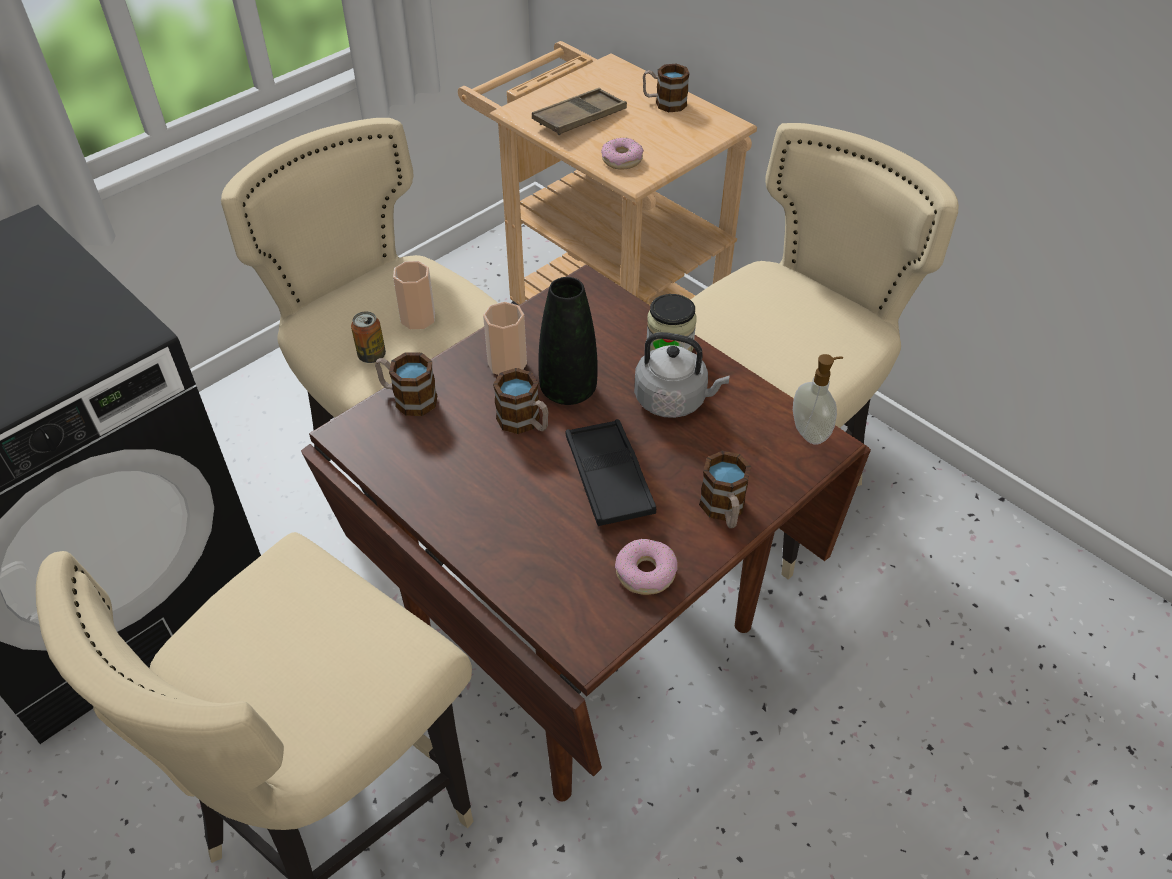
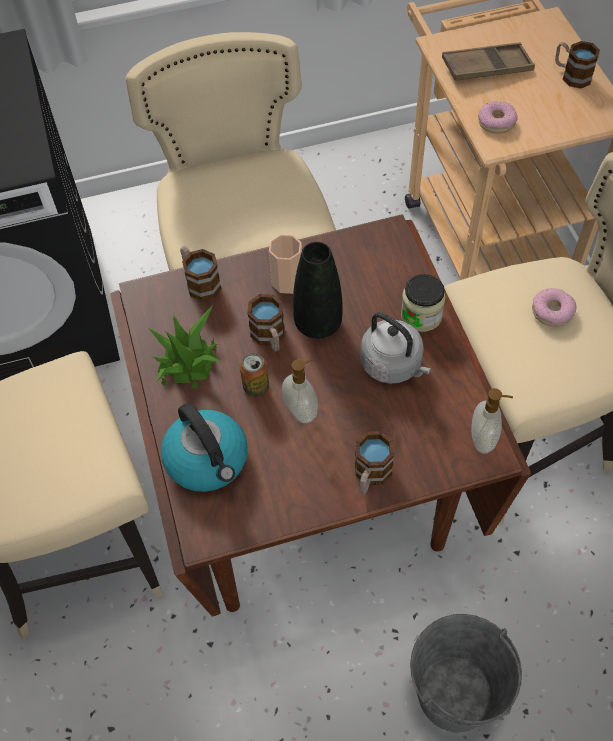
camera: 30 degrees right, 10 degrees up
(372, 355) = (207, 230): can -> can (256, 387)
(418, 318) = (258, 210): cup -> none
(446, 481) = (186, 362): none -> potted plant
(538, 569) = (208, 460): none -> kettle
(608, 478) = (302, 410): black tray -> soap dispenser
(645, 572) = (280, 498): donut -> donut (552, 311)
(852, 765) = (454, 693): none -> grey bucket

